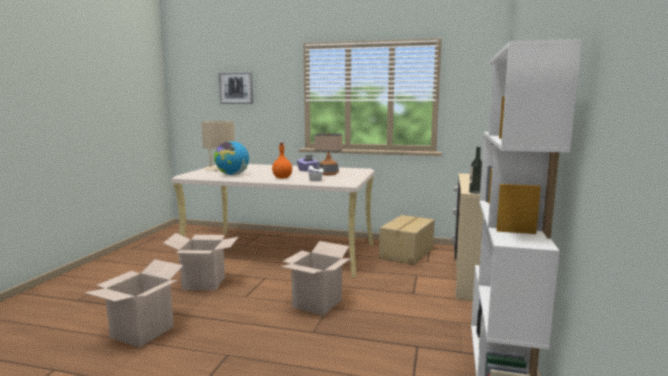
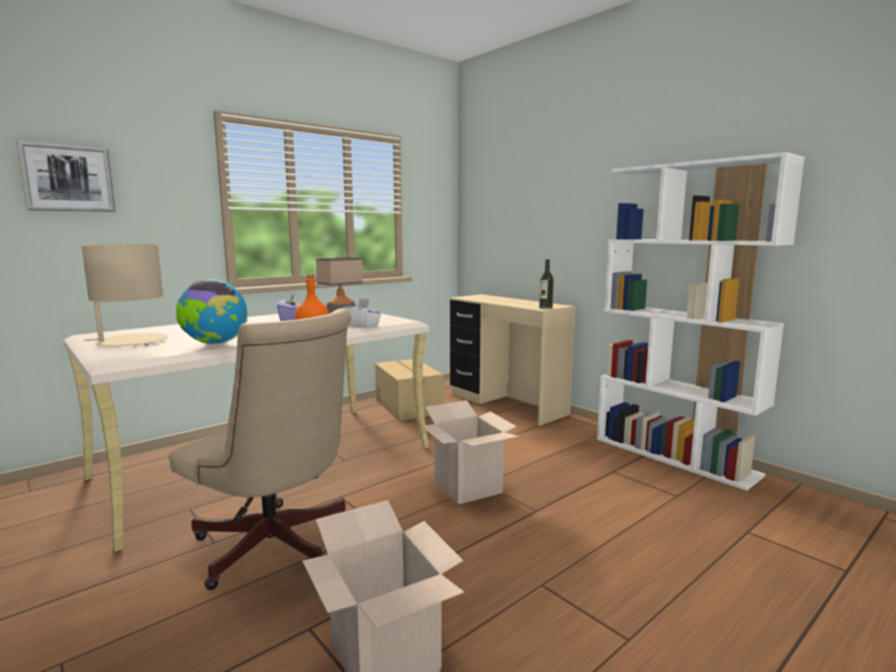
camera: 55 degrees left, 0 degrees up
(204, 283) = (276, 549): cardboard box -> beige office chair

